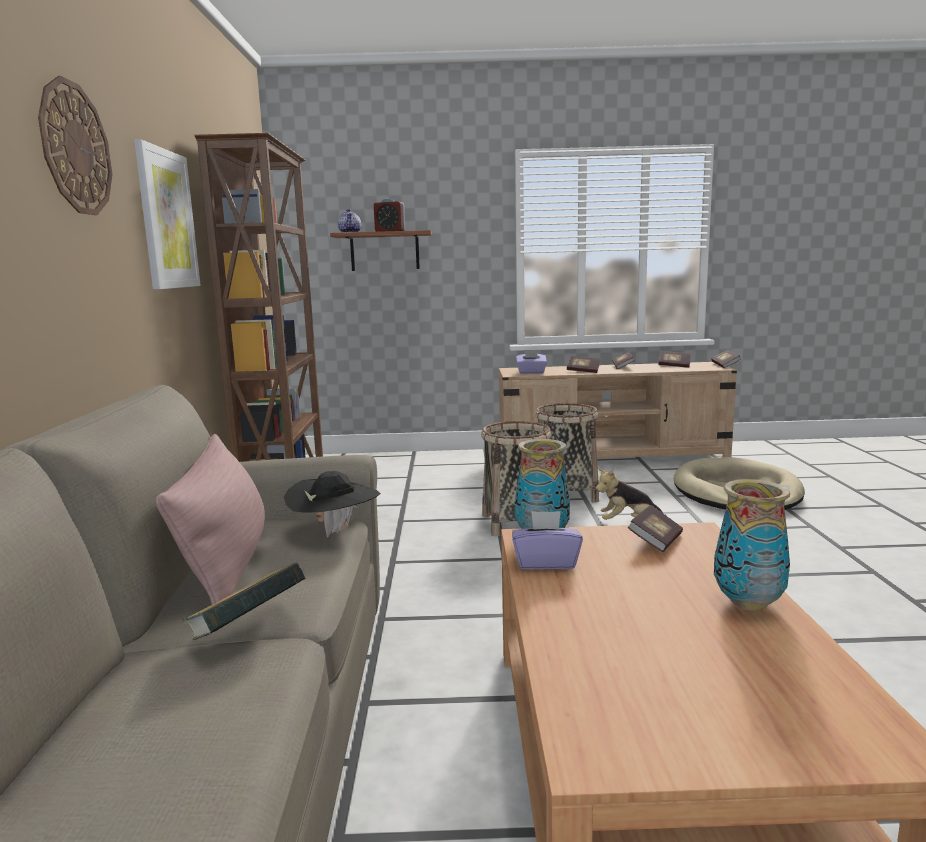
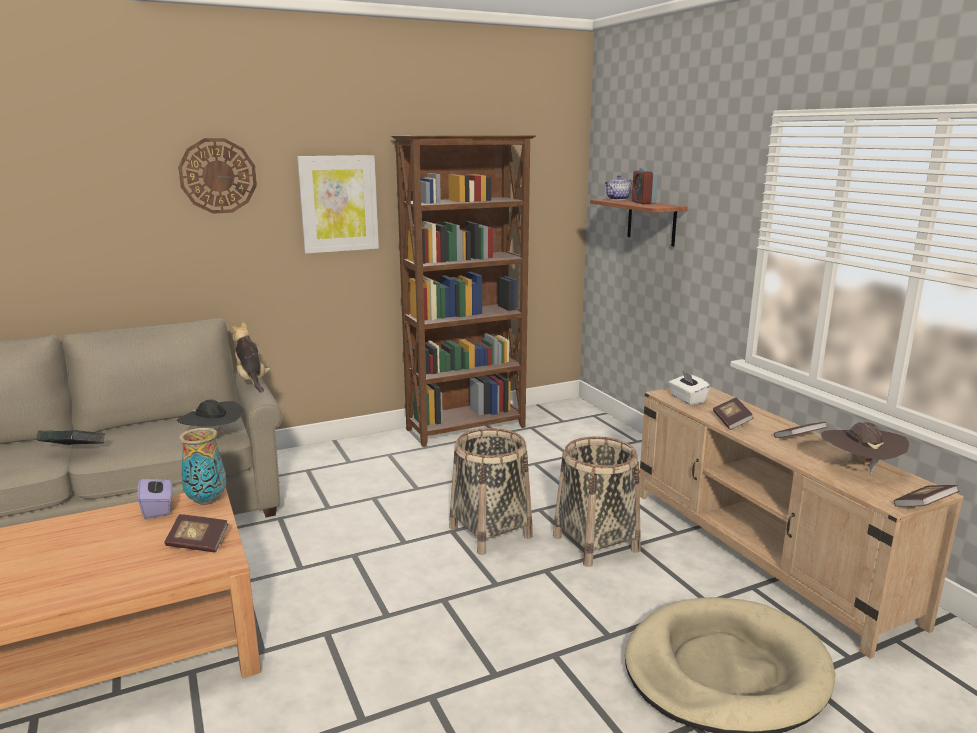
camera: 65 degrees right, 5 degrees up
(226, 563) = (162, 426): pink pillow -> none
(531, 372) = (687, 399): purple tissue box -> white tissue box
(628, 522) = (537, 595): plush toy -> plush toy (252, 381)
(674, 366) = (858, 469): book -> brown hat
(747, 603) = (75, 587): vase -> none

